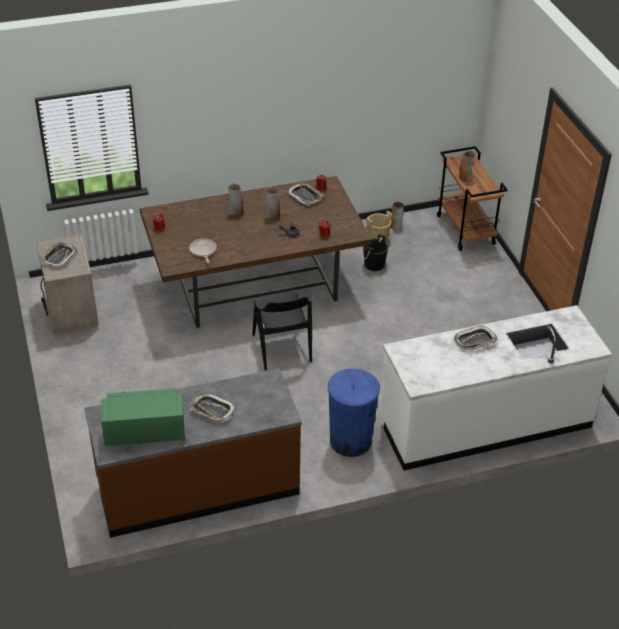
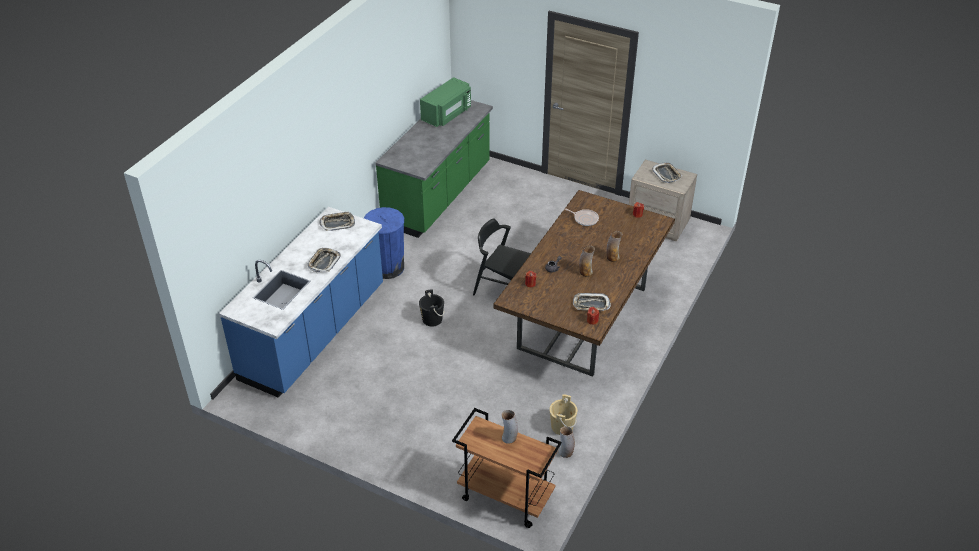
camera: 135 degrees right, 0 degrees up
(198, 488) = (438, 195): brown counter -> green counter
(212, 410) = (429, 140): tray -> tray (337, 223)
(374, 264) = (532, 399): black bucket -> black bucket (432, 319)
(485, 423) = (314, 333): white counter -> blue counter

